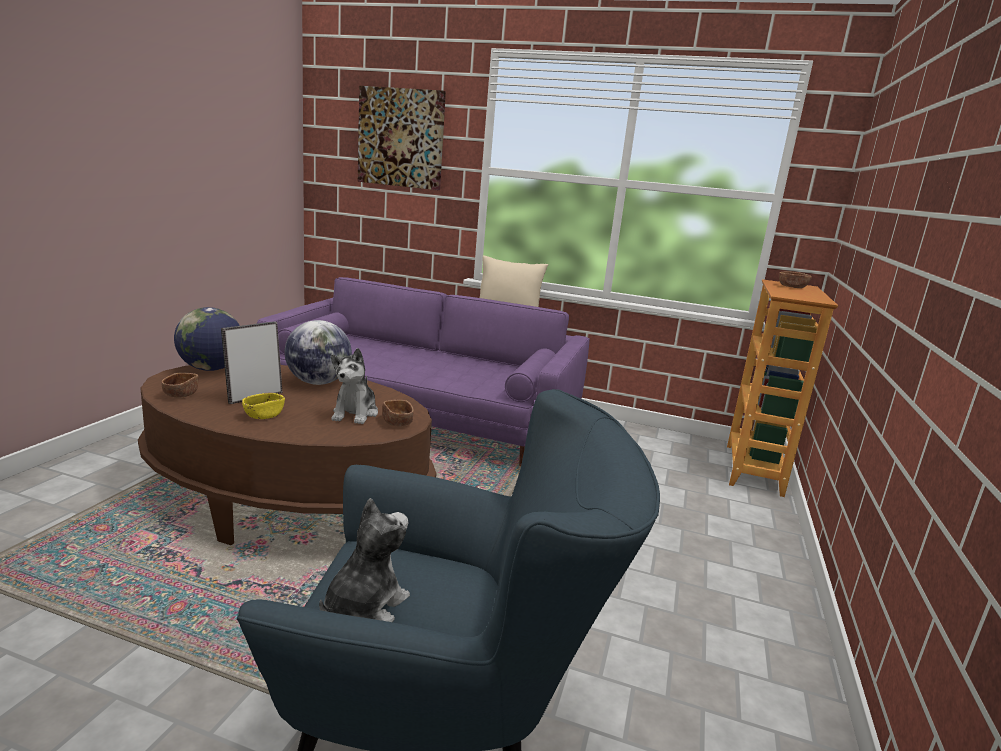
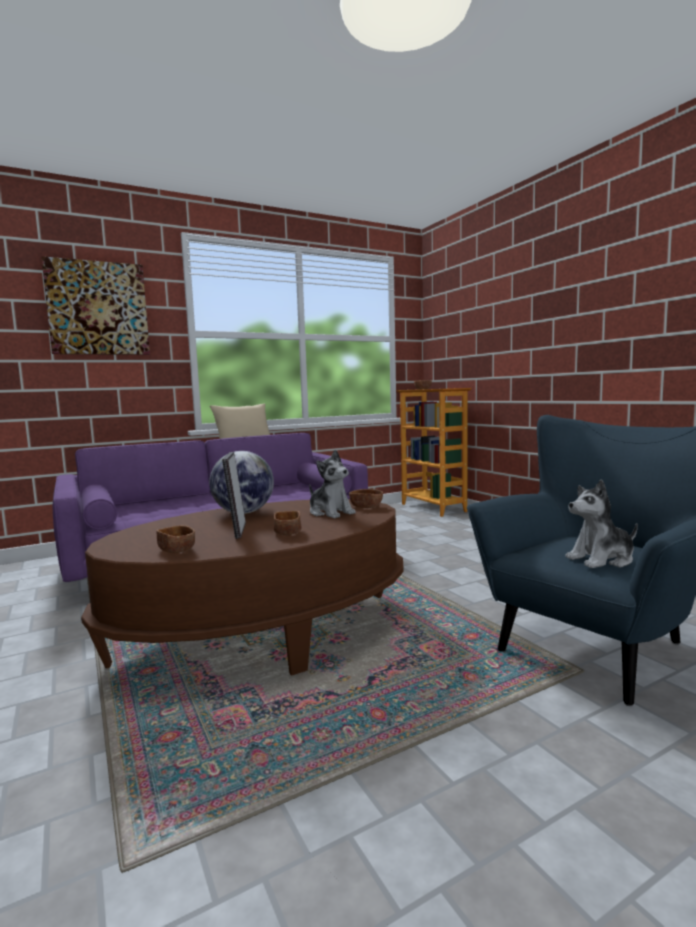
camera: 45 degrees left, 10 degrees down
(211, 369) = (128, 535): globe -> none
(264, 415) = (287, 532): yellow bowl -> brown bowl
(364, 607) = (602, 559): plush toy -> plush toy turned 90 degrees counterclockwise

